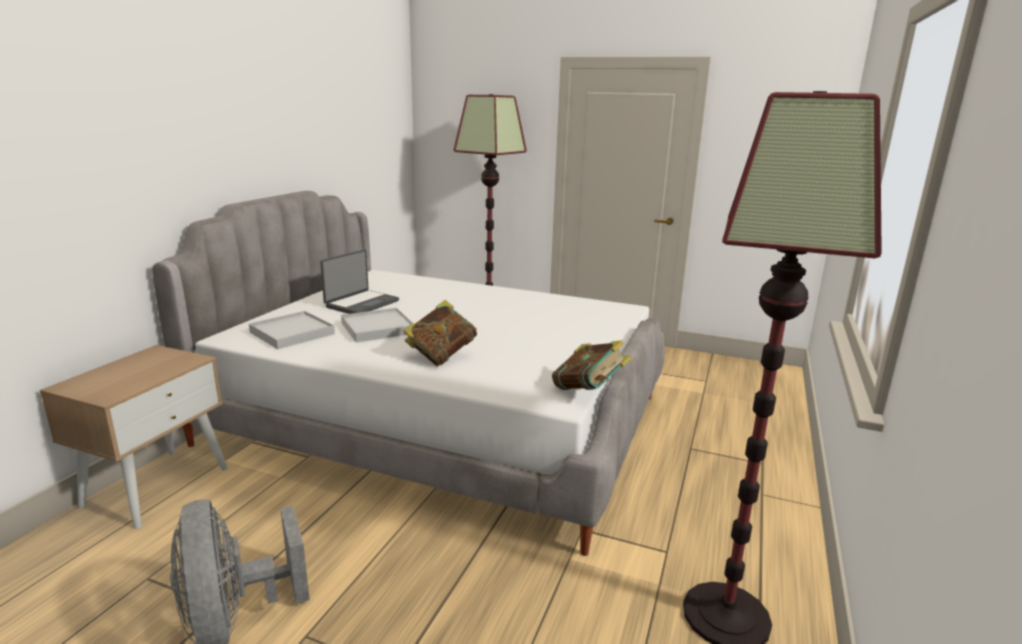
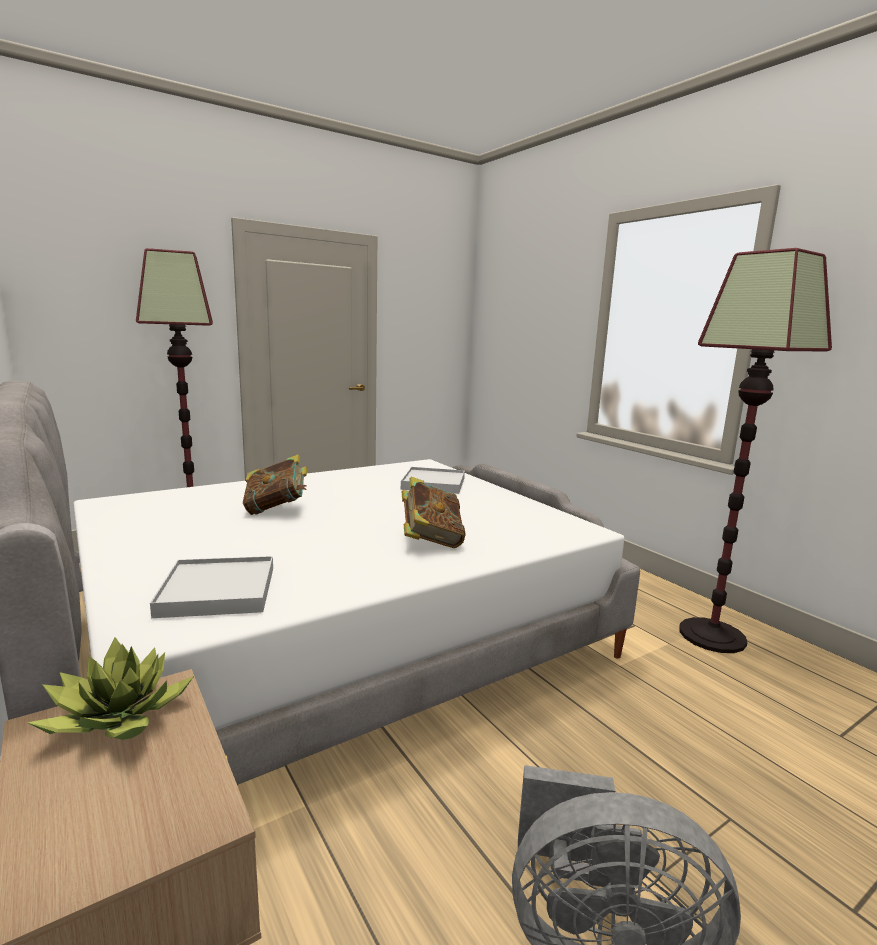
camera: 55 degrees left, 5 degrees down
(168, 359) = (119, 717): none -> potted plant
(361, 303) = (194, 533): laptop -> none
(377, 328) = (298, 545): white tray -> white tray (433, 483)
(589, 391) = (576, 518): book -> book (277, 509)

